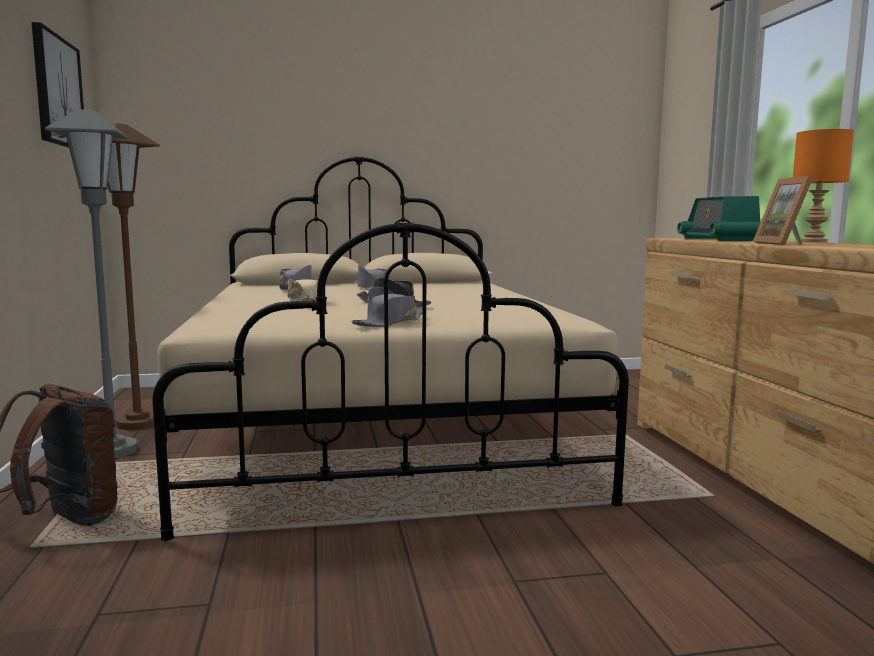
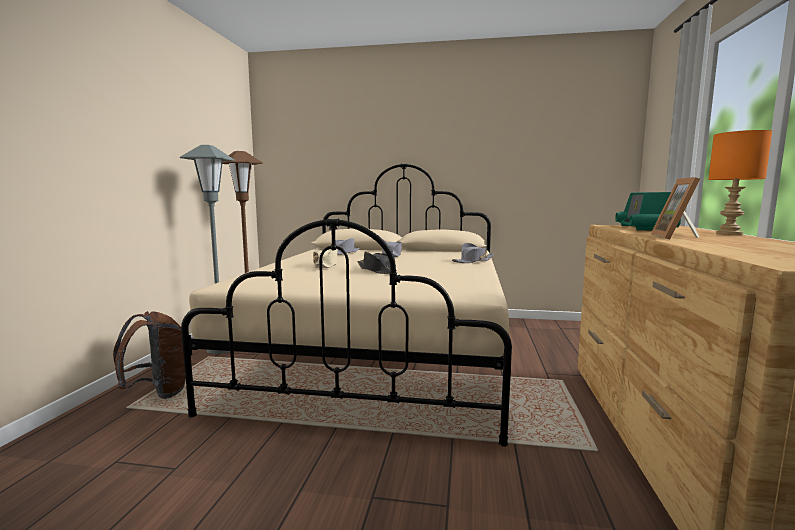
camera: 20 degrees right, 0 degrees up
(57, 92) = (213, 133): picture -> none
(390, 322) = (344, 286): grey hat -> grey hat (473, 261)

